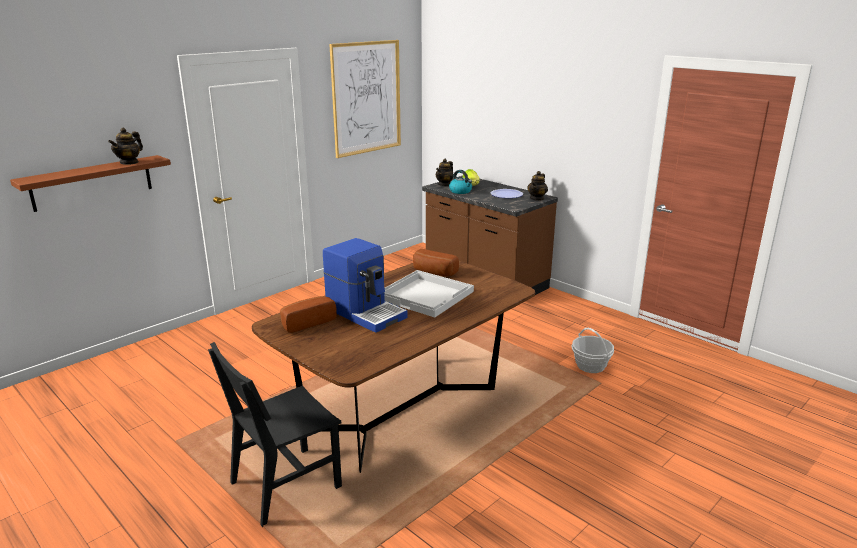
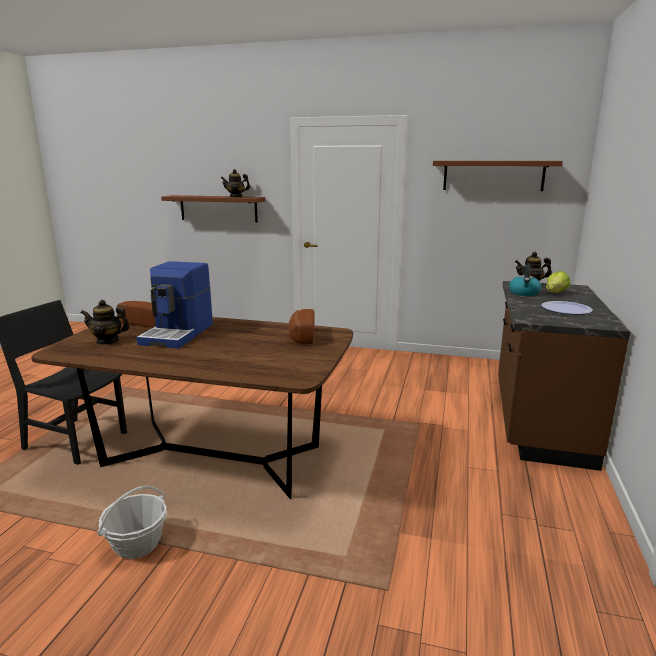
camera: 60 degrees right, 5 degrees down
(366, 98) = (493, 175): picture -> brown shelf
(426, 295) = (240, 344): white tray -> none
(537, 198) = (592, 323): teapot -> teapot (107, 341)
(590, 366) = (427, 567): basket -> basket (137, 543)

